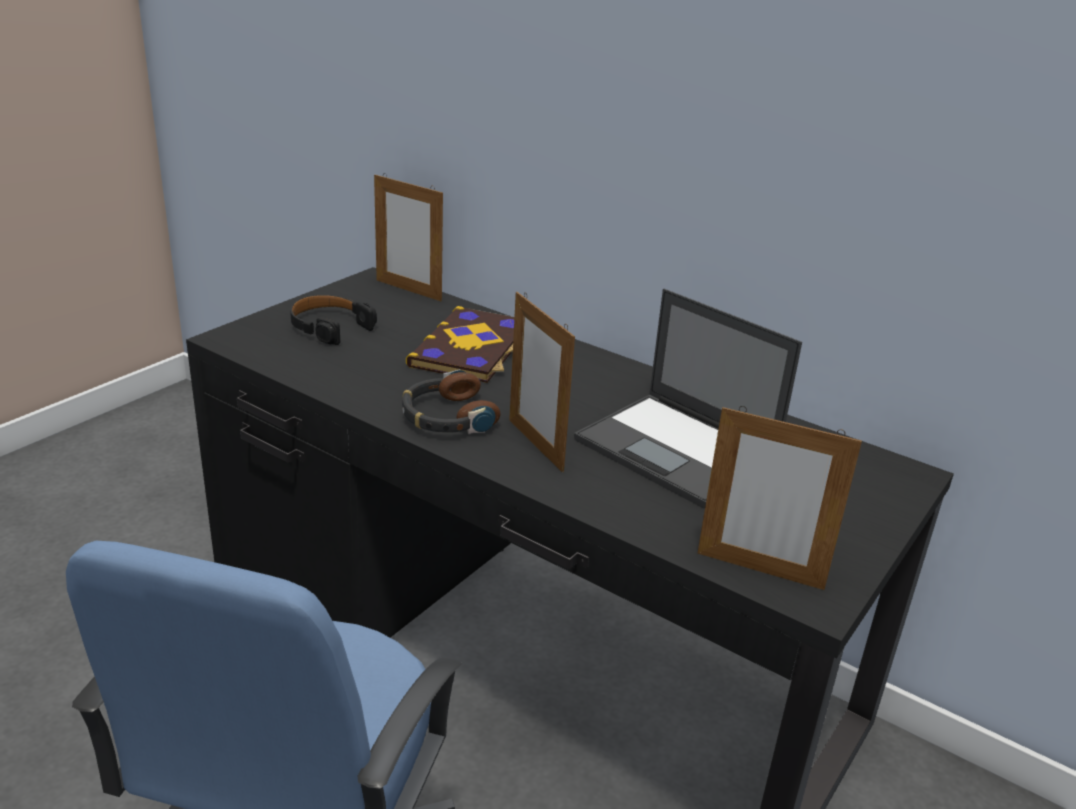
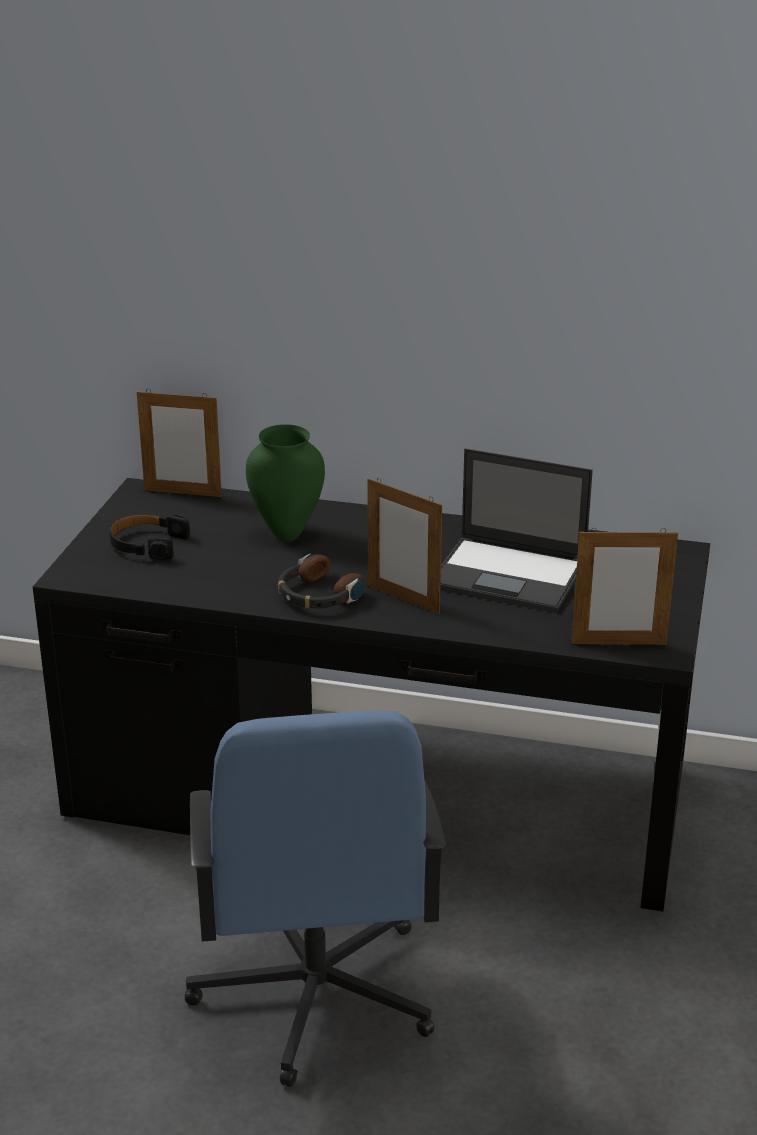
camera: 20 degrees left, 0 degrees up
(472, 348) = (287, 533): book -> green vase

